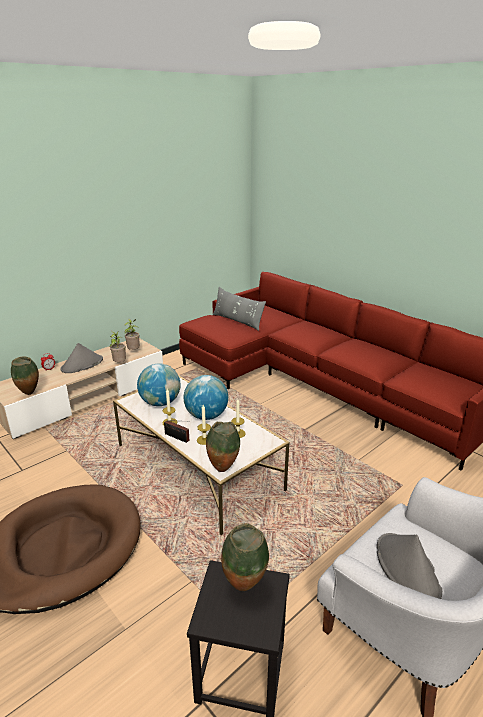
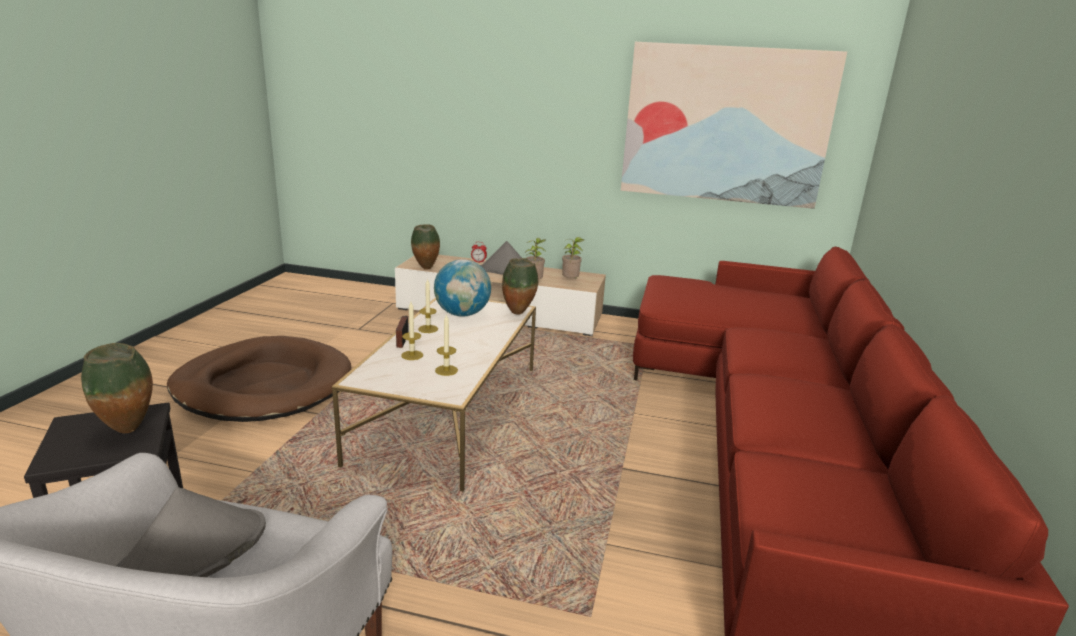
camera: 55 degrees right, 5 degrees down
(184, 217) = (725, 125): none -> picture
(206, 416) = (464, 343): globe -> none
(223, 468) = (362, 380): vase -> vase (519, 313)
(237, 321) = (719, 297): grey pillow -> none

